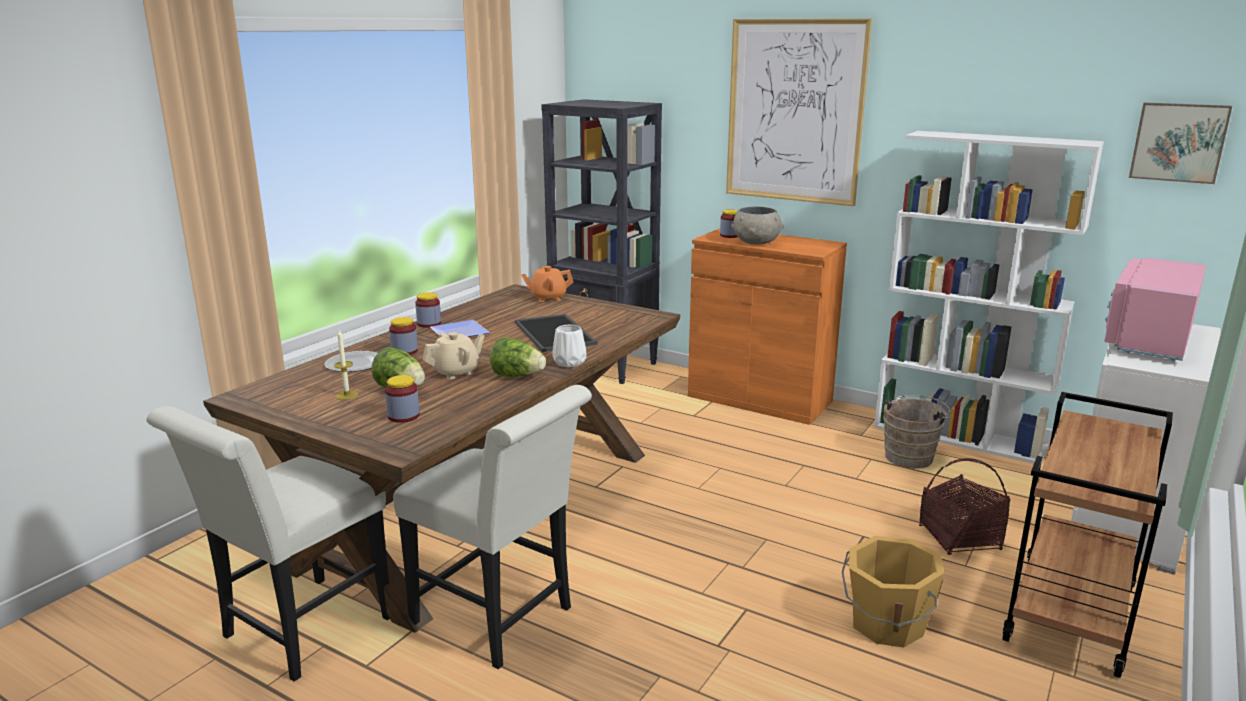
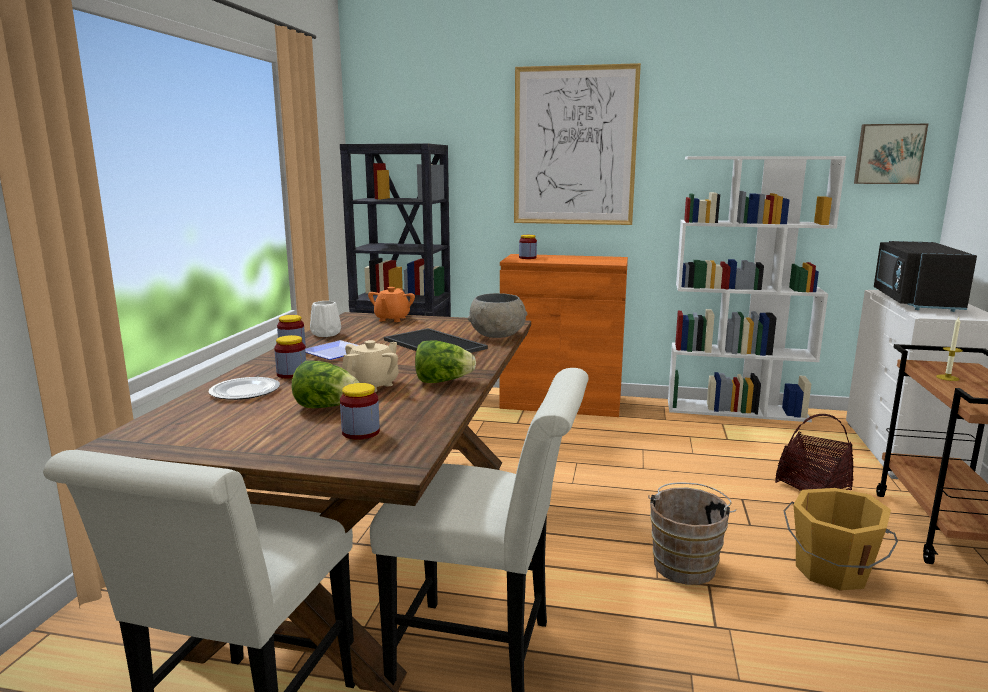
camera: 20 degrees left, 5 degrees down
(347, 395) = (267, 421): candle -> candle (947, 378)
(548, 298) = (392, 319): orange teapot -> orange teapot turned 45 degrees counterclockwise
(570, 362) = (481, 365): white vase -> white vase (326, 334)
(756, 243) = (557, 260): grey bowl -> grey bowl (497, 335)
(911, 456) = (717, 430): brown bucket -> brown bucket (685, 564)
(1147, 339) = (913, 301): pink microwave -> black microwave

